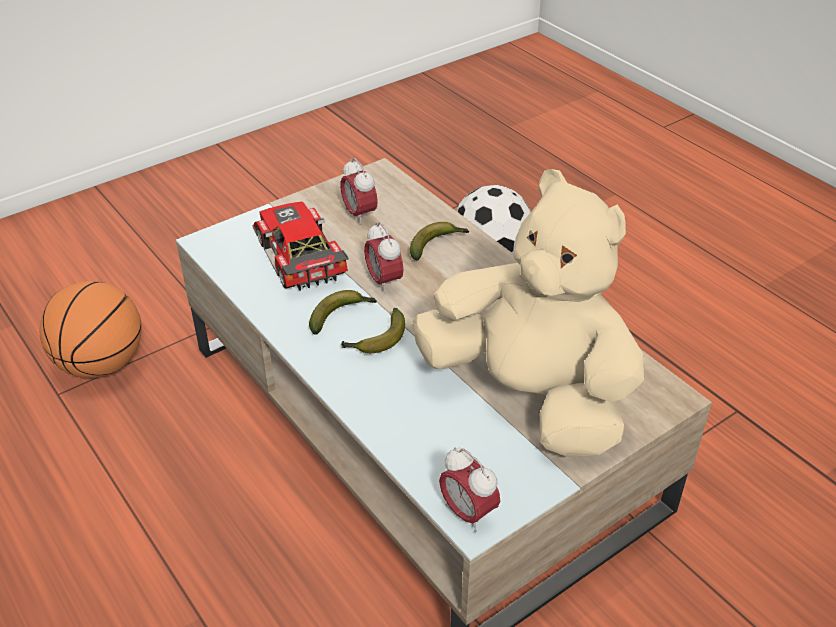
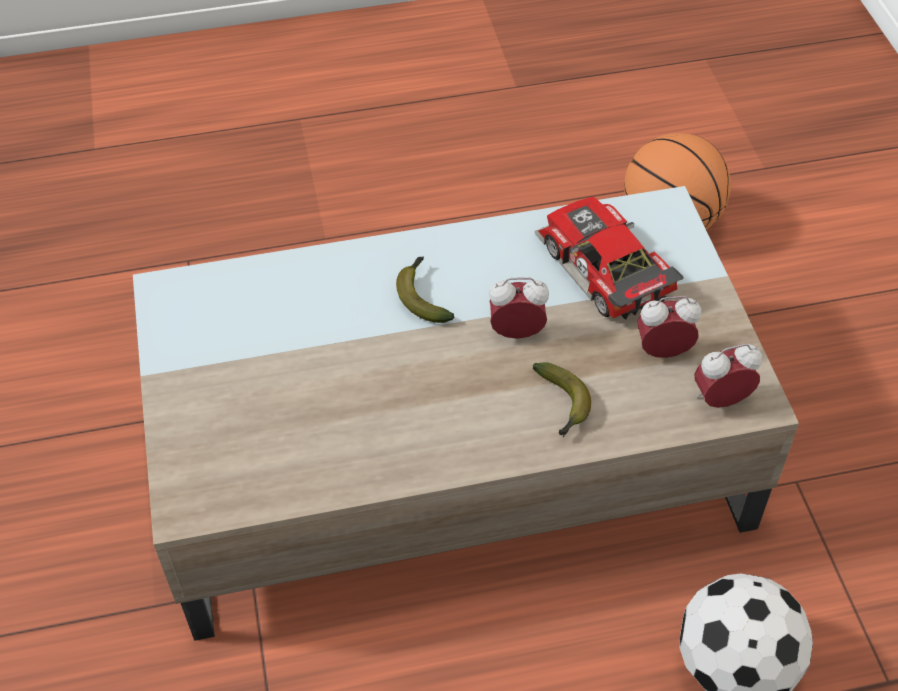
camera: 115 degrees right, 10 degrees up
(296, 257) = (600, 271): toy car -> toy car turned 120 degrees counterclockwise
(341, 316) = (478, 280): banana -> none
(467, 513) = (173, 288): alarm clock -> alarm clock (721, 399)
(530, 396) = (268, 387): beige plush toy -> none

